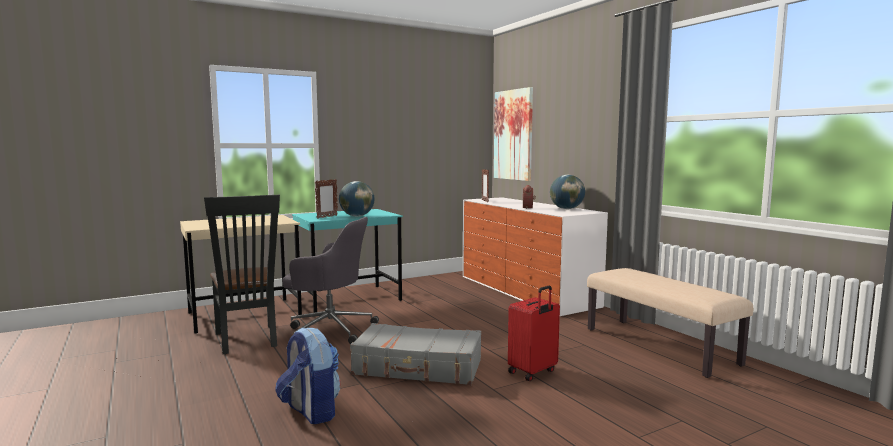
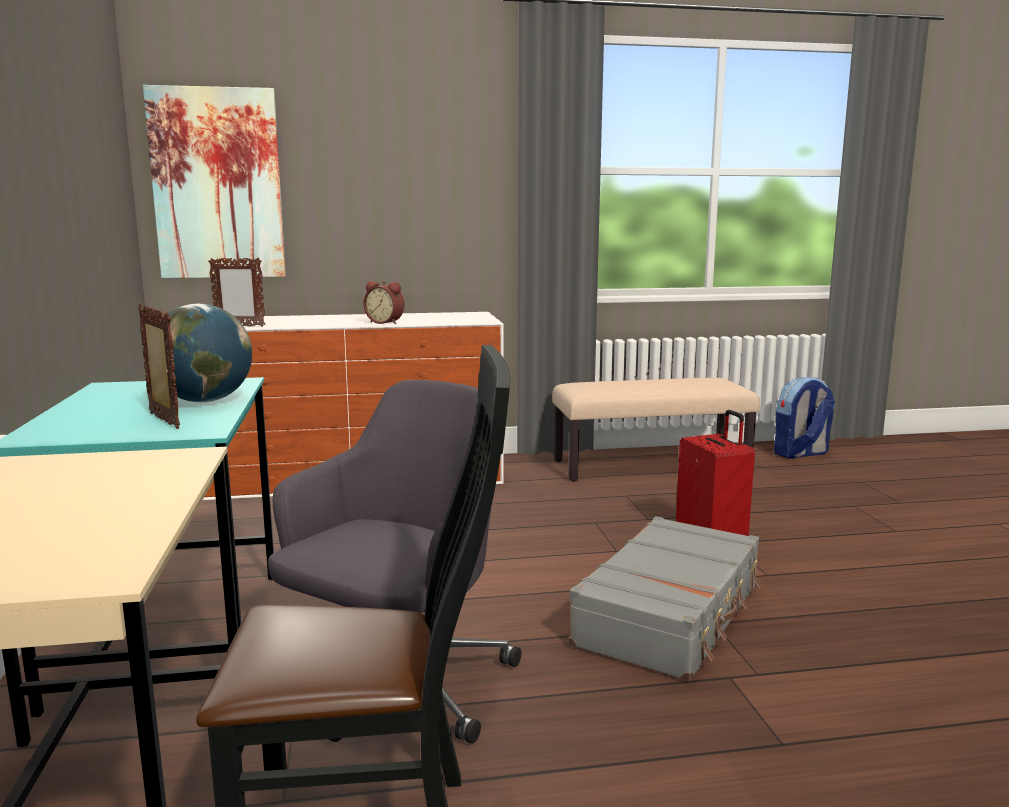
camera: 70 degrees left, 5 degrees up
(310, 411) = (856, 744): backpack -> backpack (800, 454)
(566, 209) = (426, 315): globe -> none

